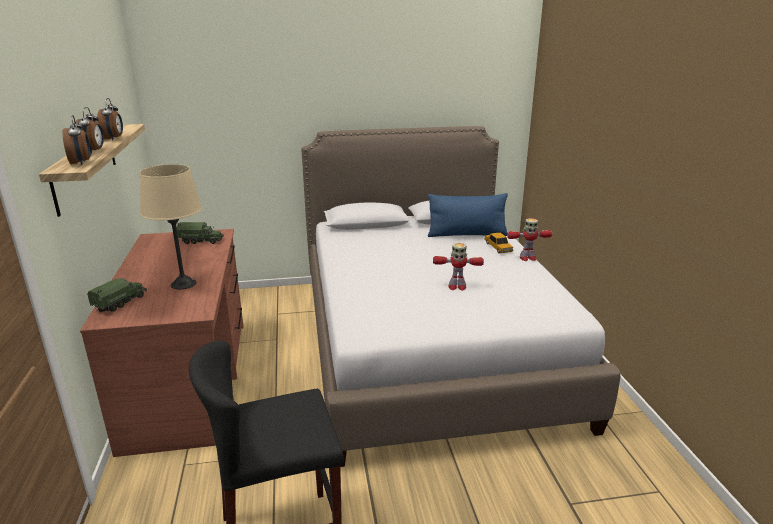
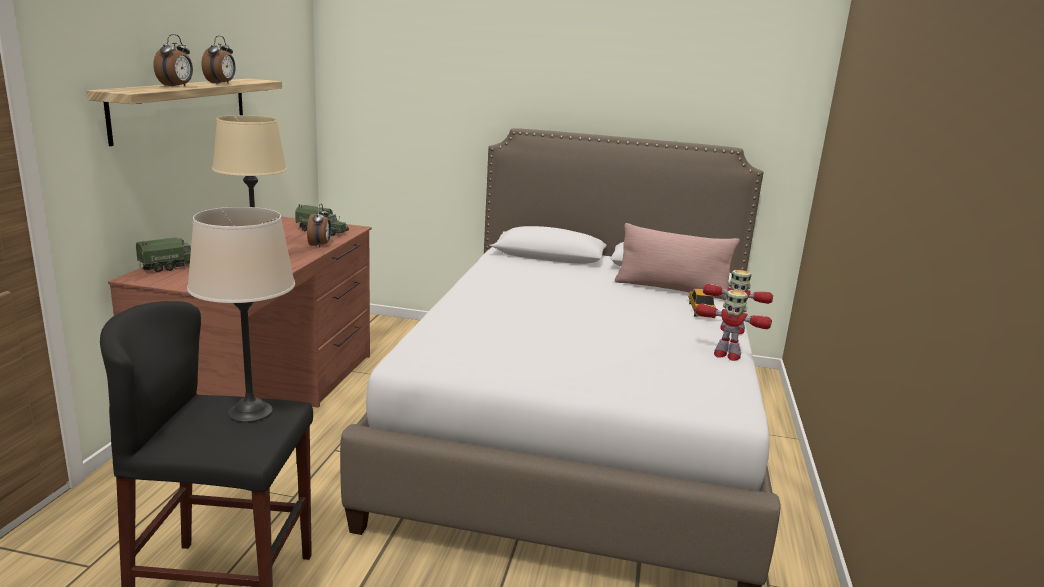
camera: 20 degrees right, 5 degrees down
(81, 163) = (143, 90): alarm clock -> alarm clock (320, 245)
(290, 409) = (251, 412): none -> beige table lamp
(456, 287) = (593, 339): toy robot -> toy robot (726, 355)
(466, 234) = (671, 289): blue pillow -> pink pillow

